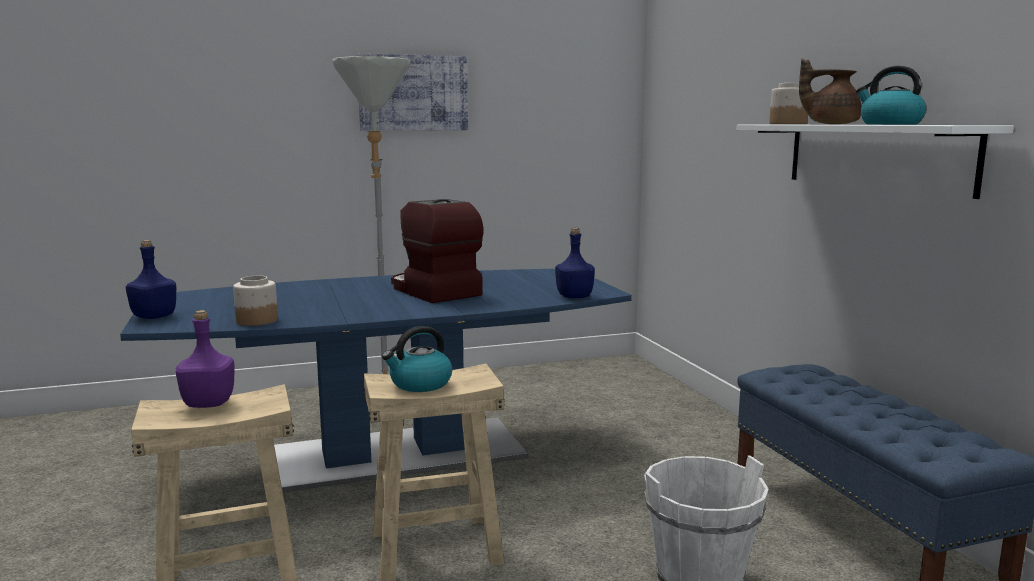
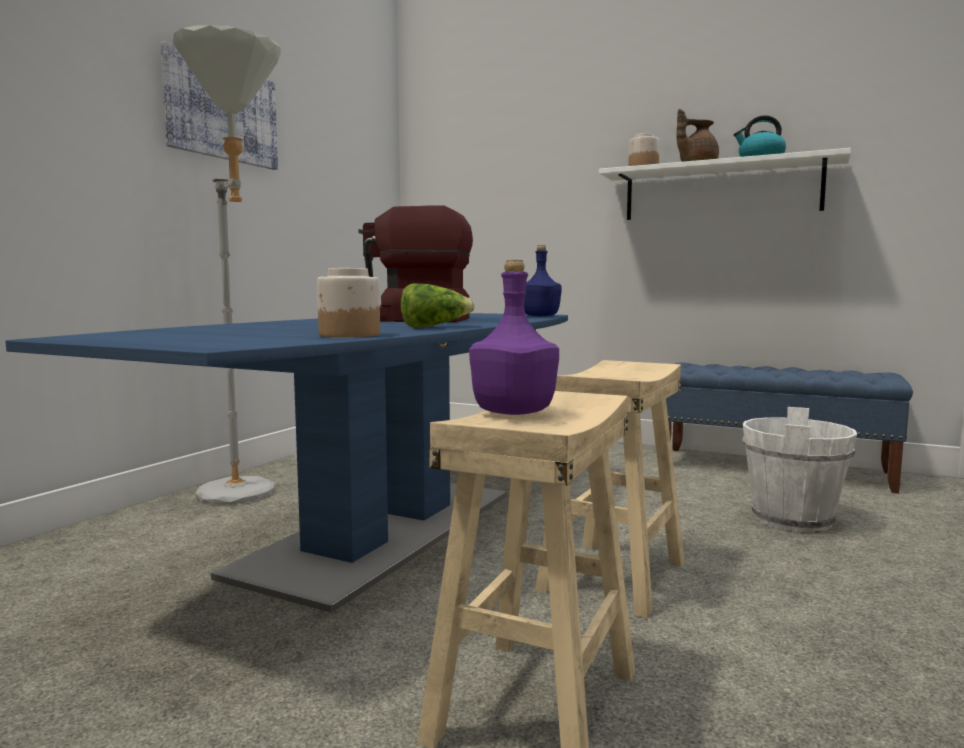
camera: 45 degrees left, 5 degrees down
(153, 316) = (166, 343): blue bottle -> none
(367, 312) = (434, 326): none -> lettuce
(420, 384) = (621, 373): kettle -> none

